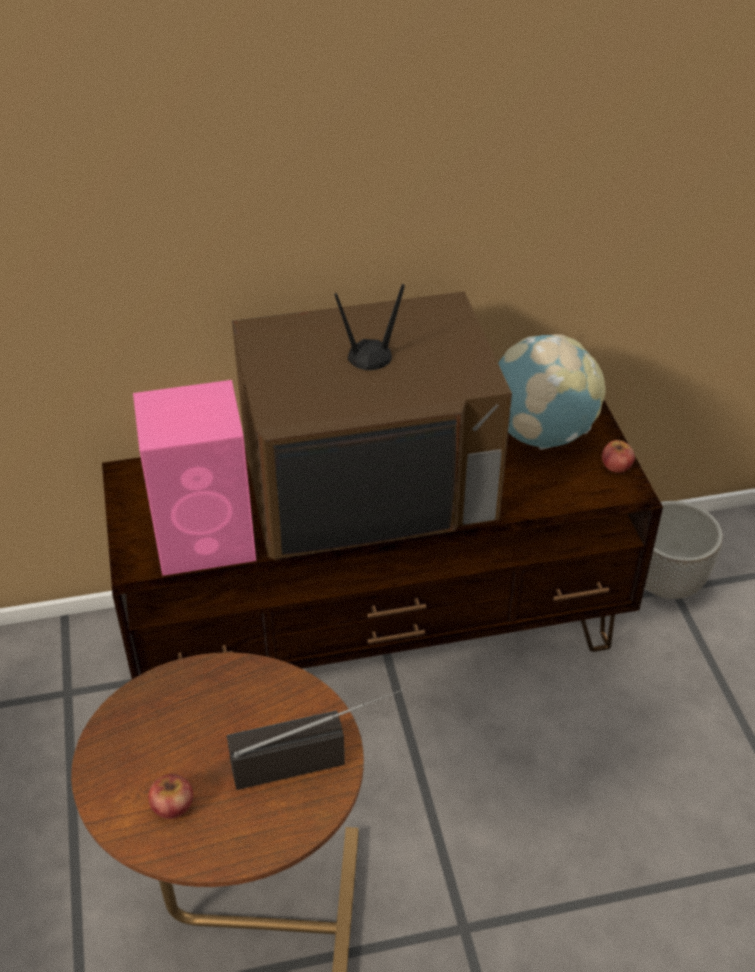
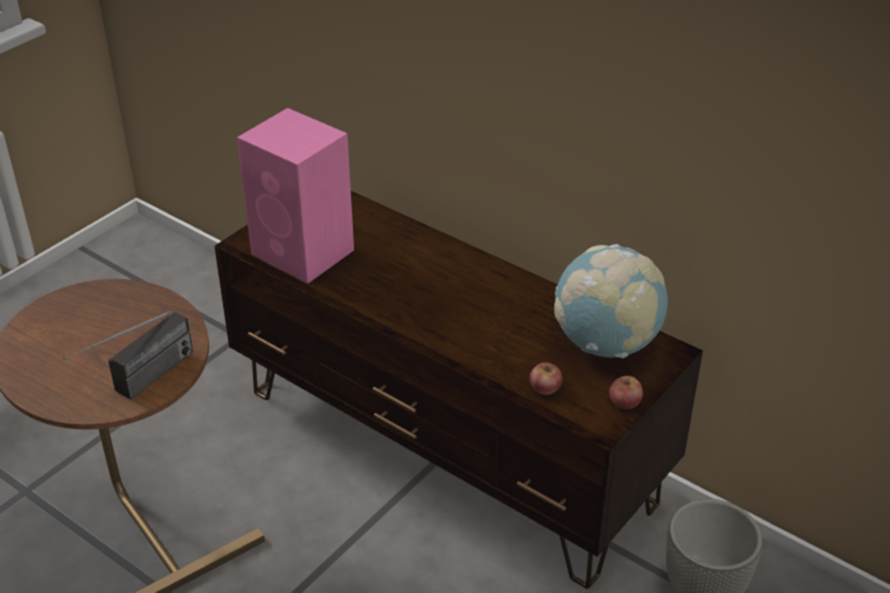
camera: 50 degrees right, 5 degrees down
(172, 804) = (49, 348): apple -> apple (545, 387)
(316, 757) = (139, 385): radio -> radio turned 90 degrees clockwise
(371, 485) = (440, 293): television -> none

